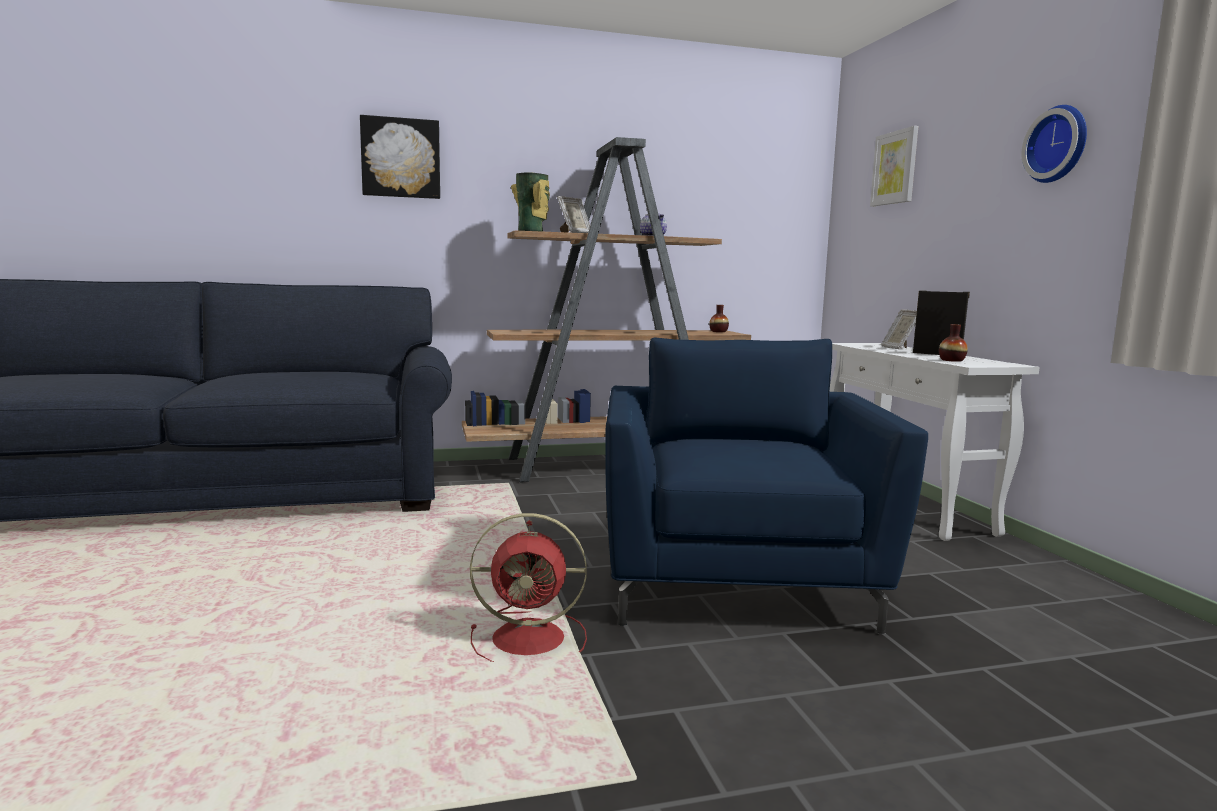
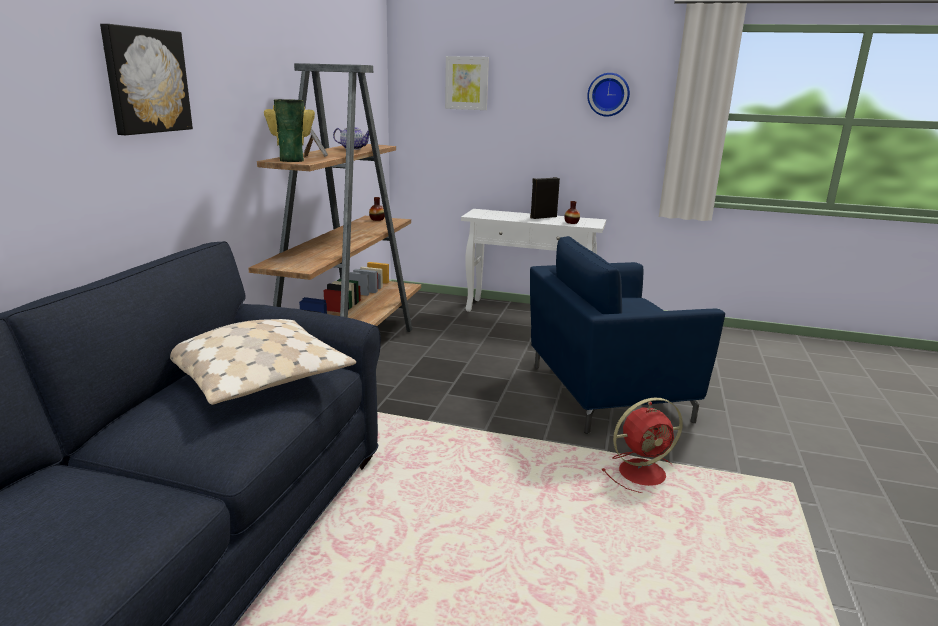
camera: 60 degrees left, 10 degrees up
(323, 377) = (261, 379): none -> beige pillow
(532, 639) = (644, 472): red fan -> red fan turned 45 degrees clockwise
(737, 584) = (604, 392): blue armchair -> blue armchair turned 45 degrees counterclockwise
(898, 348) = (507, 214): picture frame -> none

